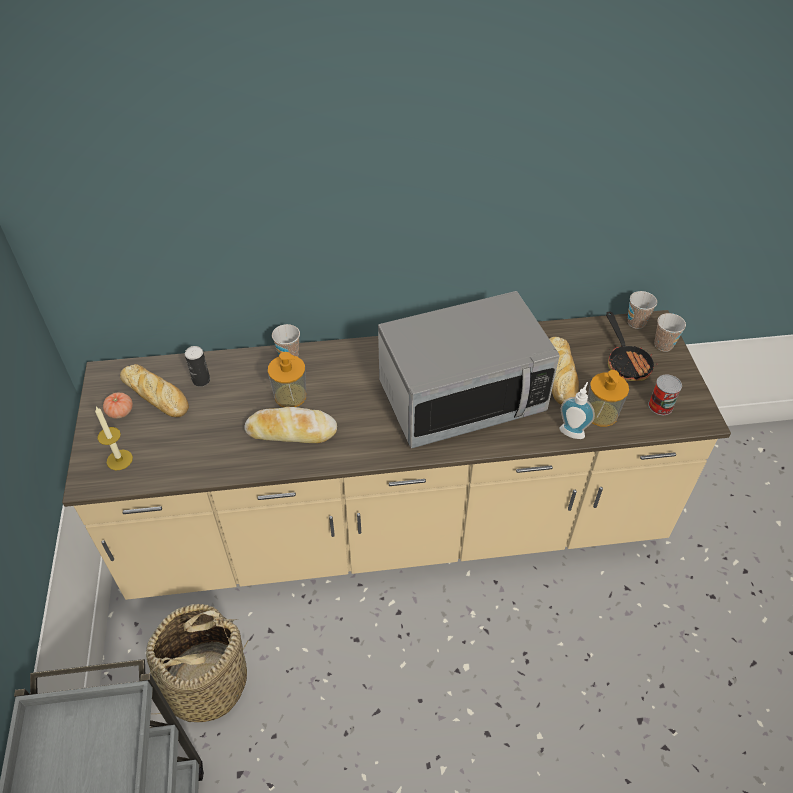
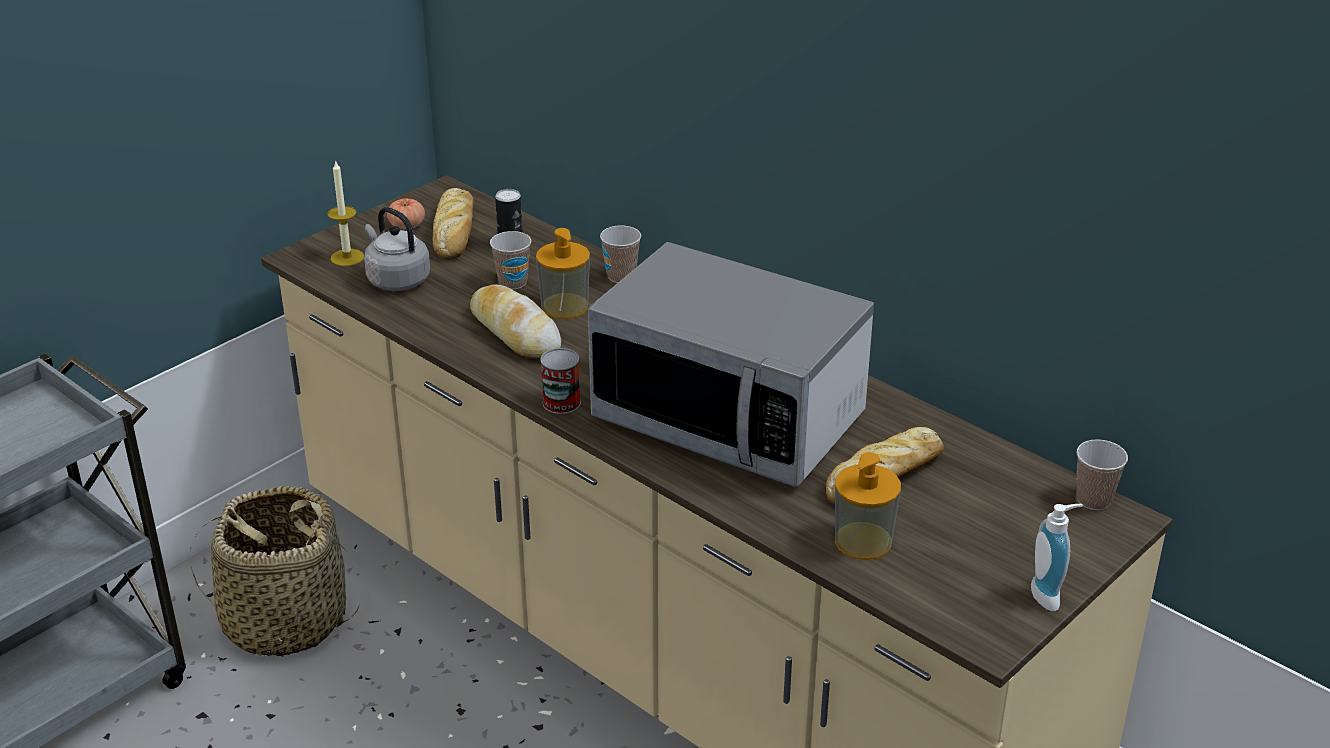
camera: 50 degrees right, 15 degrees down
(173, 451) = (396, 279): none -> grey kettle
(573, 430) = (797, 529): soap dispenser -> soap dispenser (1050, 595)
(626, 362) = (997, 523): frying pan -> none
(660, 406) = (956, 588): can -> can (561, 402)
(663, 345) = (1086, 543): cup -> cup (513, 282)

